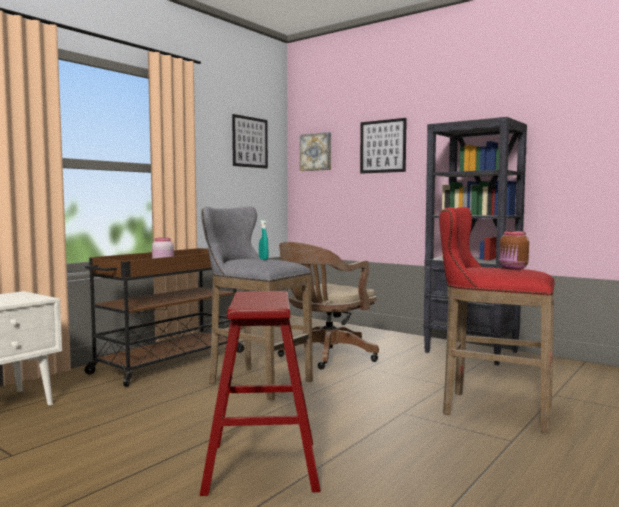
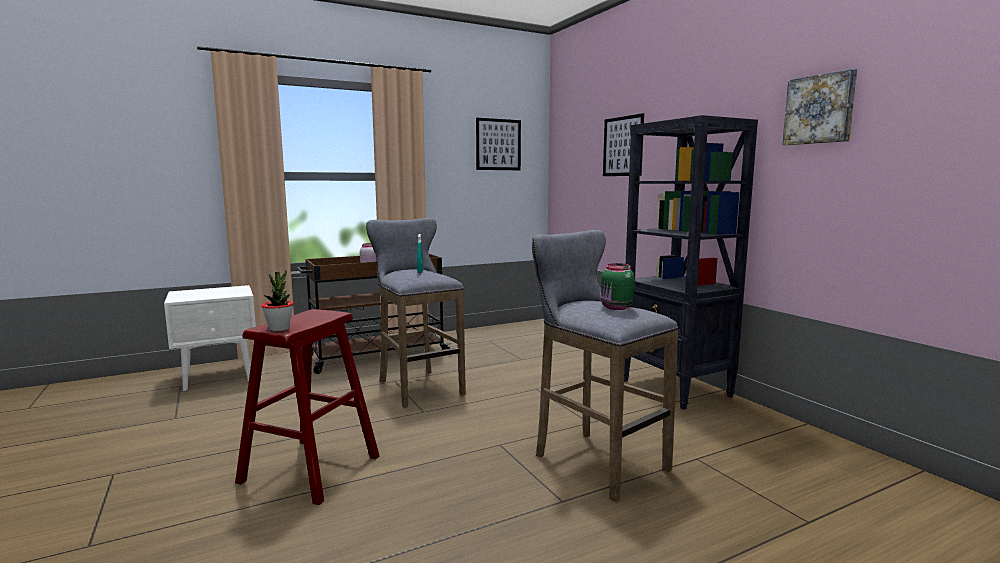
camera: 25 degrees right, 5 degrees up
(264, 305) = (279, 329): none -> potted plant
(316, 152) = (569, 152): picture -> picture (820, 109)
(325, 356) = (515, 369): brown office chair -> none
(491, 409) = (594, 460): red stool -> grey stool
(513, 268) = (616, 308): brown jar -> green jar

